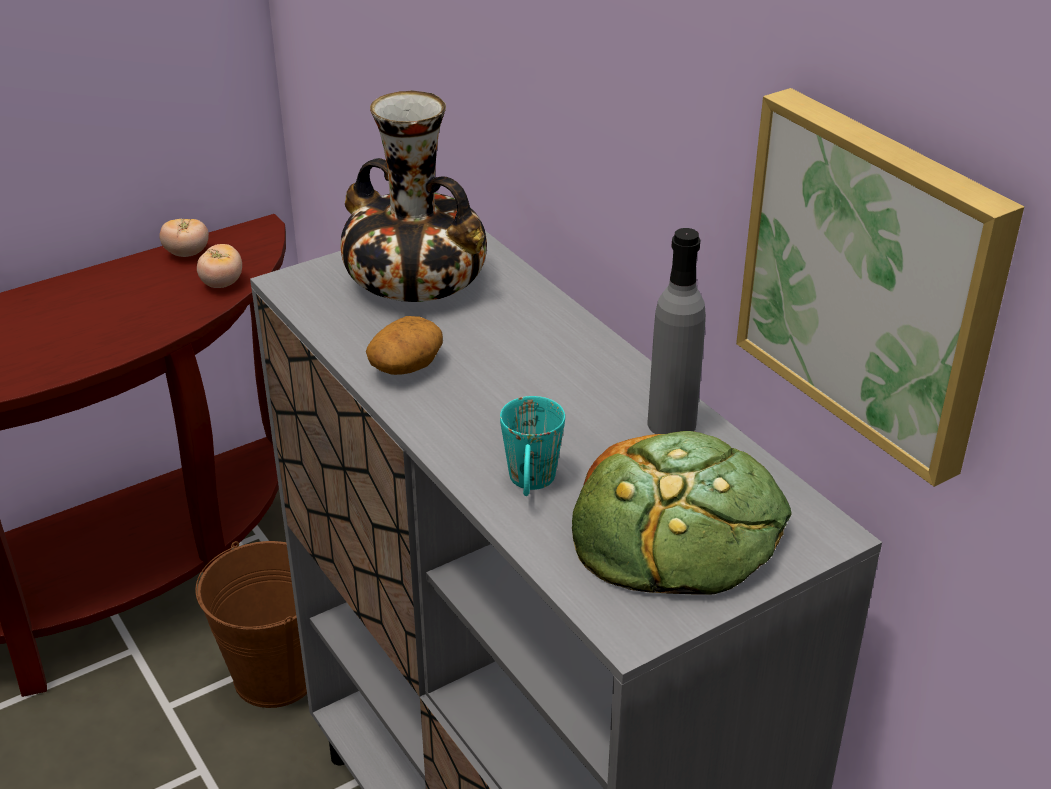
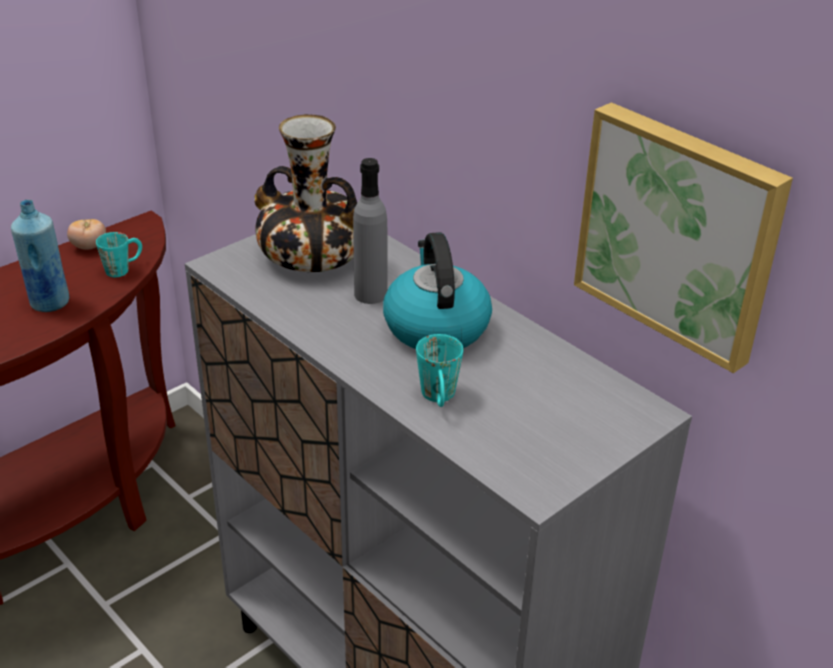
camera: 10 degrees left, 0 degrees up
(121, 320) = (49, 303): none -> blue bottle
(222, 284) = (123, 268): tomato -> turquoise mug
(276, 675) = (187, 570): brown bucket -> none
(406, 366) = (323, 320): potato -> none
(553, 386) = (435, 326): none -> kettle
(671, 424) = (527, 346): grey bottle -> grey bottle (370, 294)
(678, 528) = (551, 419): bread -> none

